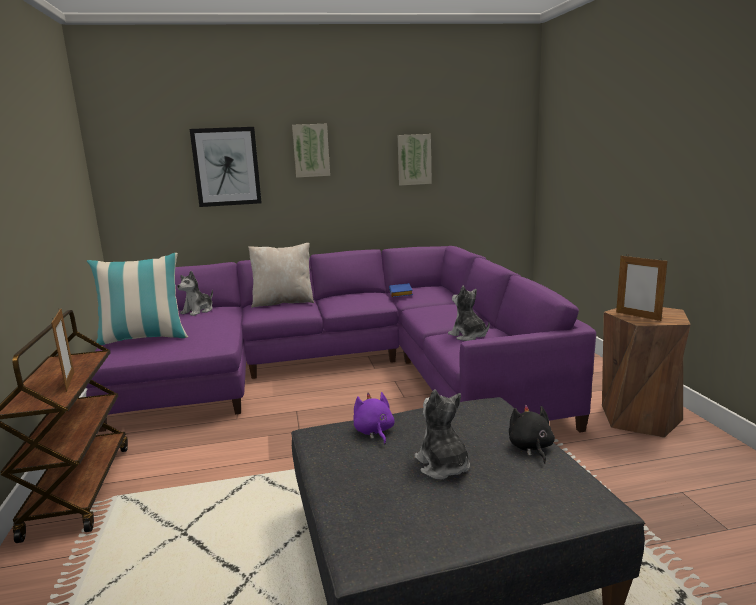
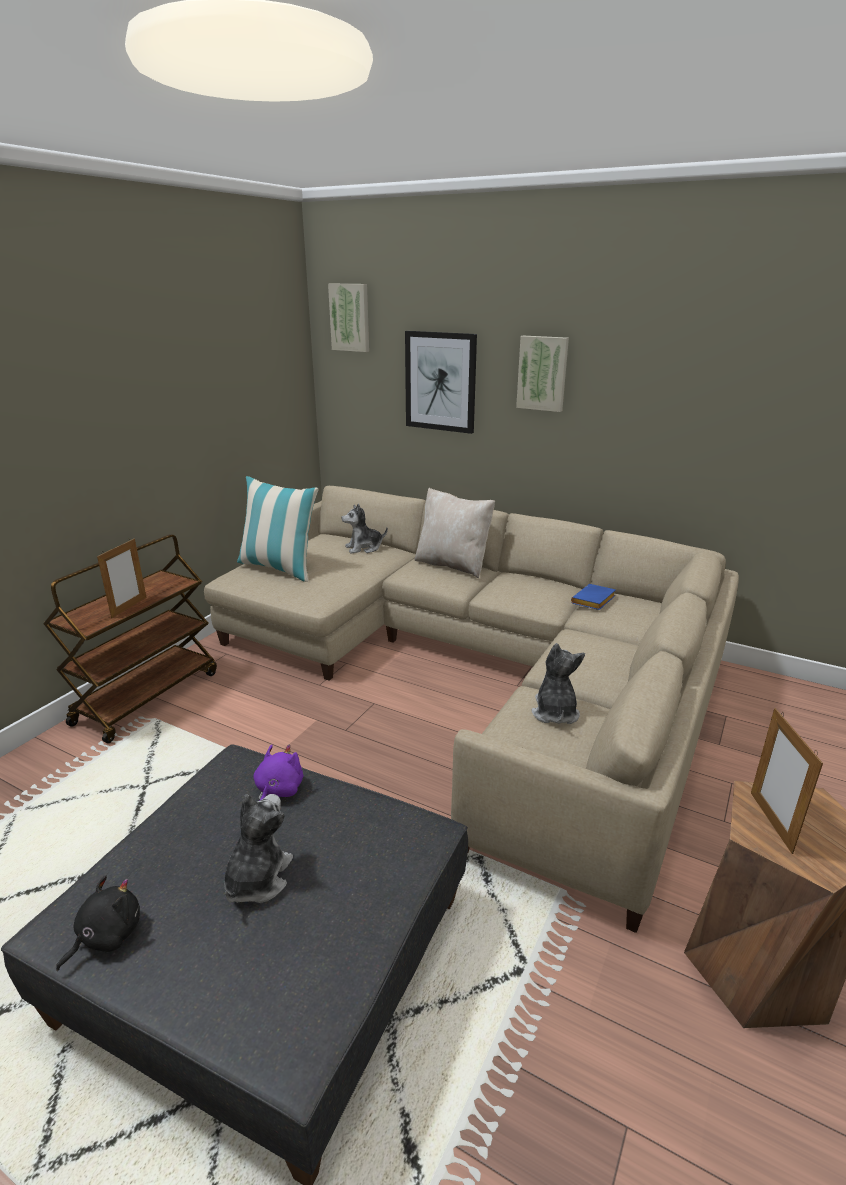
camera: 40 degrees right, 10 degrees up
(337, 371) = (475, 670): purple sofa -> beige sofa
(414, 159) = (693, 405): picture -> picture (350, 317)
(530, 448) = (364, 923): black plush toy -> black plush toy (106, 935)

